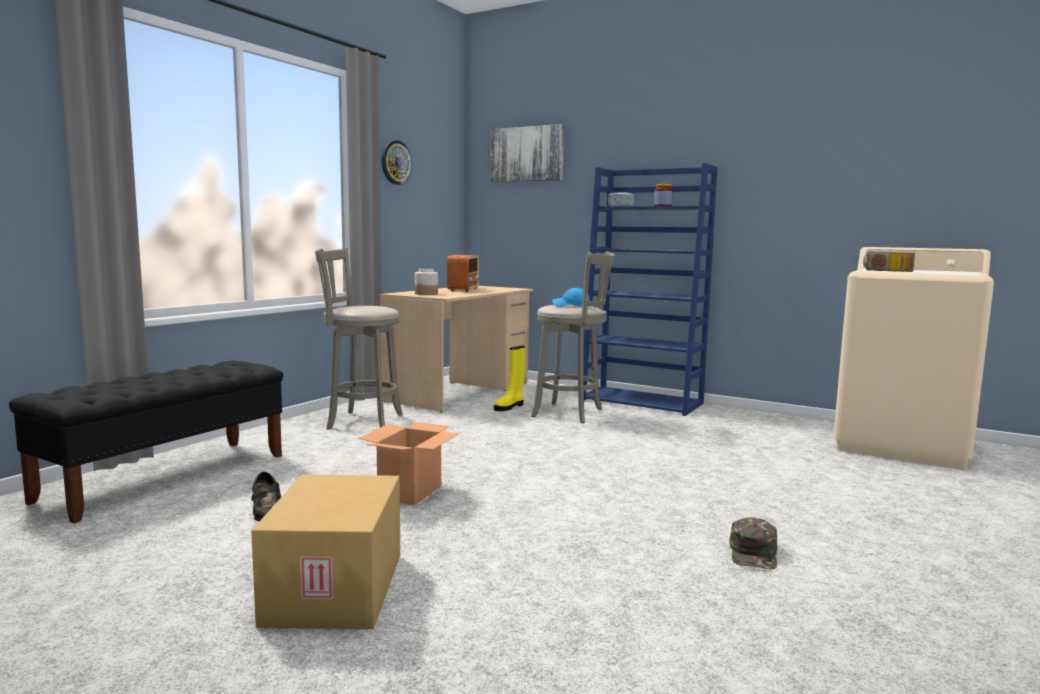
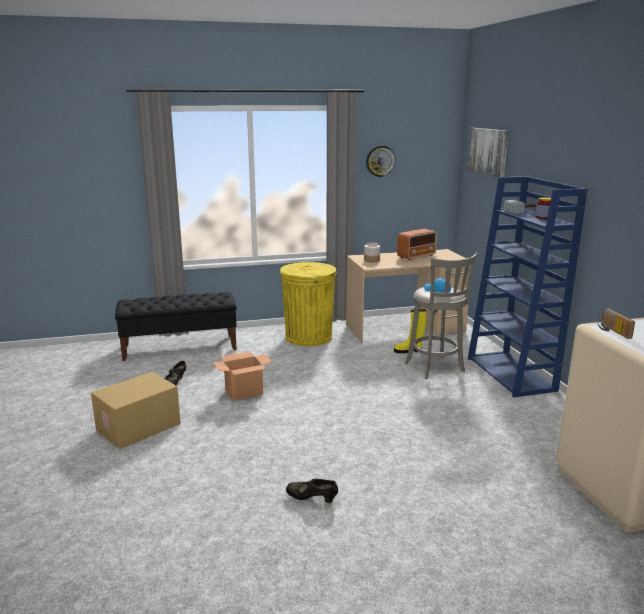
camera: 45 degrees right, 10 degrees up
(361, 421) = (308, 337): grey stool -> yellow trash can
(754, 553) = (311, 499): green cap -> black shoe

